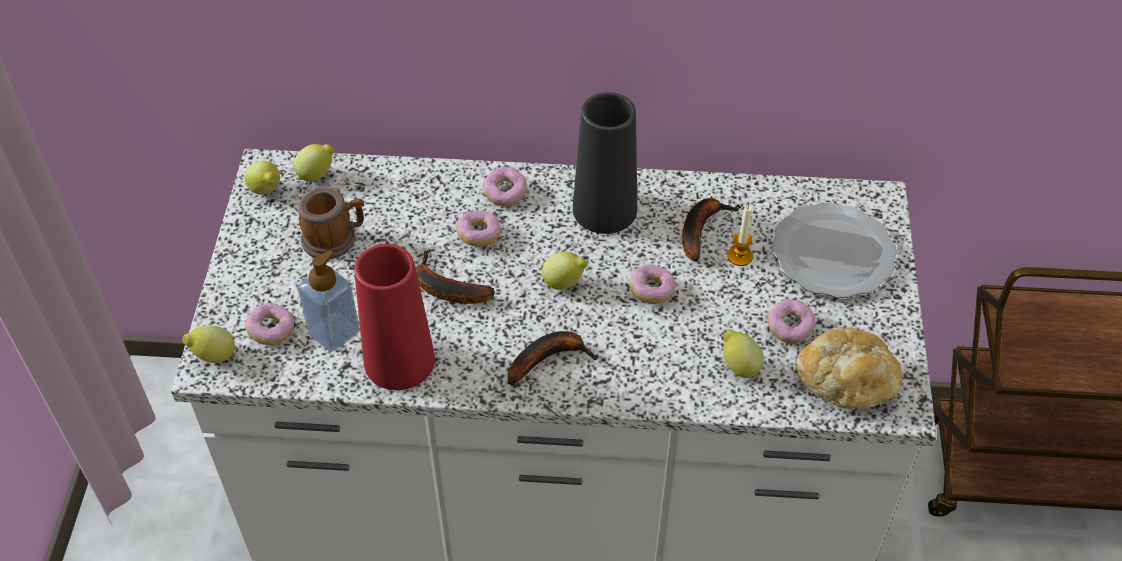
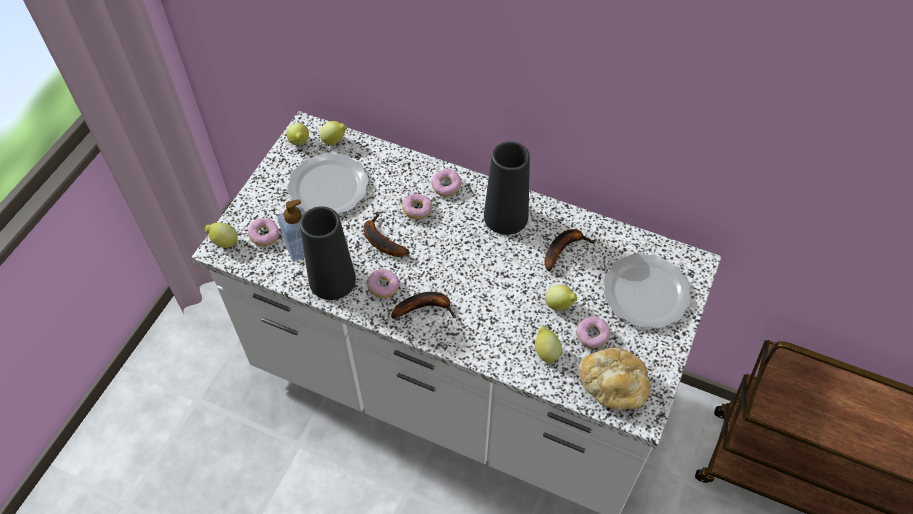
camera: 20 degrees right, 5 degrees up
(335, 238) = (328, 186): mug -> plate
(399, 361) = (332, 280): red vase -> black vase
(564, 283) = (457, 259): lemon -> lemon (559, 305)
(652, 291) = (511, 282): donut -> donut (383, 287)
(740, 256) = (581, 276): candle -> none

